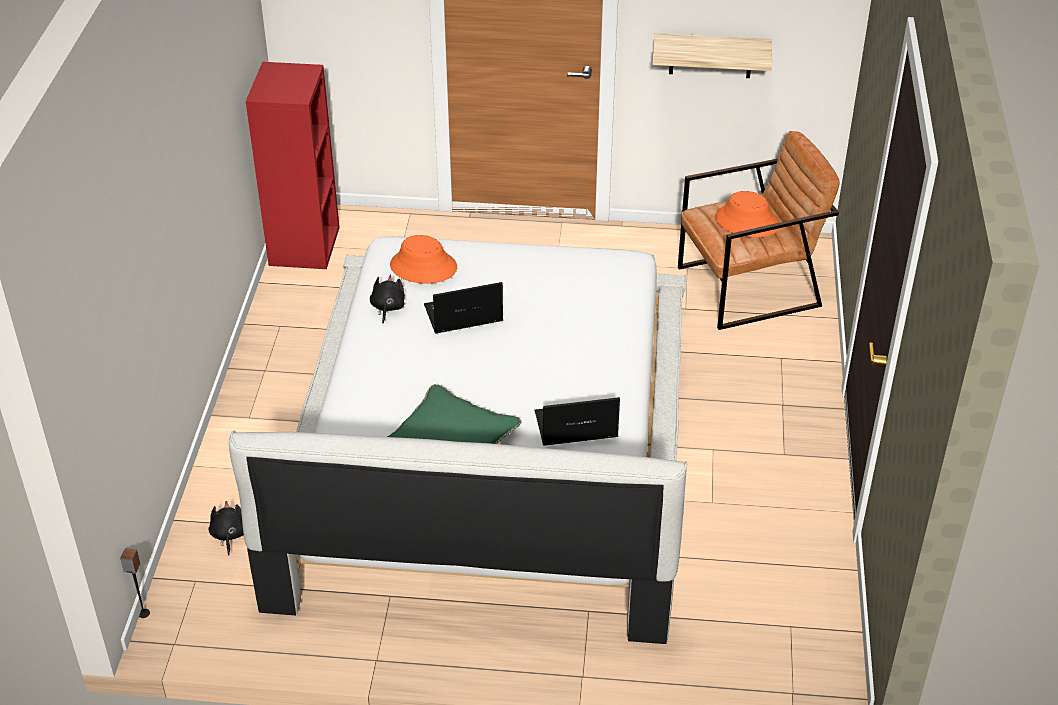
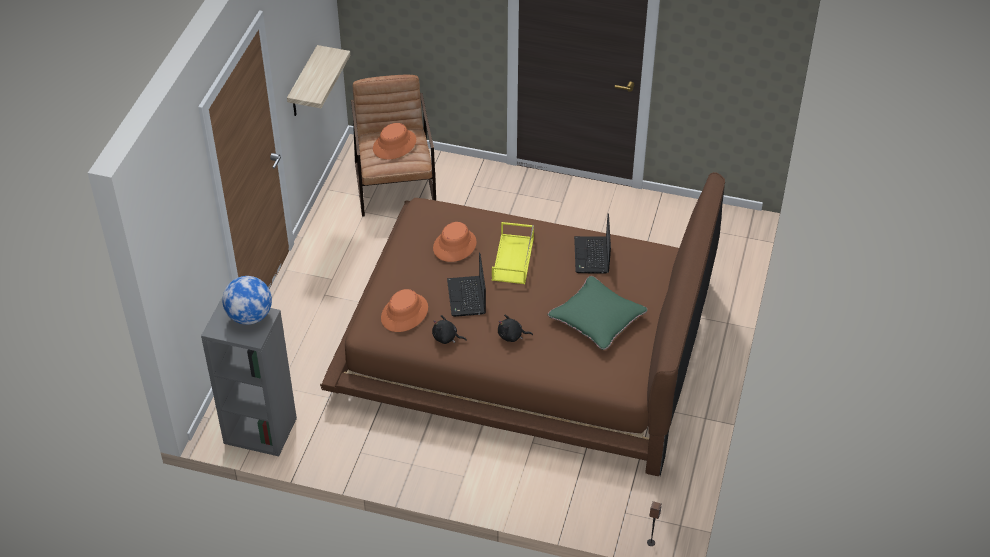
camera: 80 degrees left, 5 degrees up
(228, 535) = (584, 492): black plush toy -> black plush toy (512, 336)
(294, 86) = (250, 316): none -> globe
(303, 245) = (259, 431): red bookcase -> grey bookcase
(490, 448) = (526, 341): white bed -> brown bed
(546, 349) = (513, 259): none -> yellow tray
(558, 292) = (454, 245): none -> orange hat

